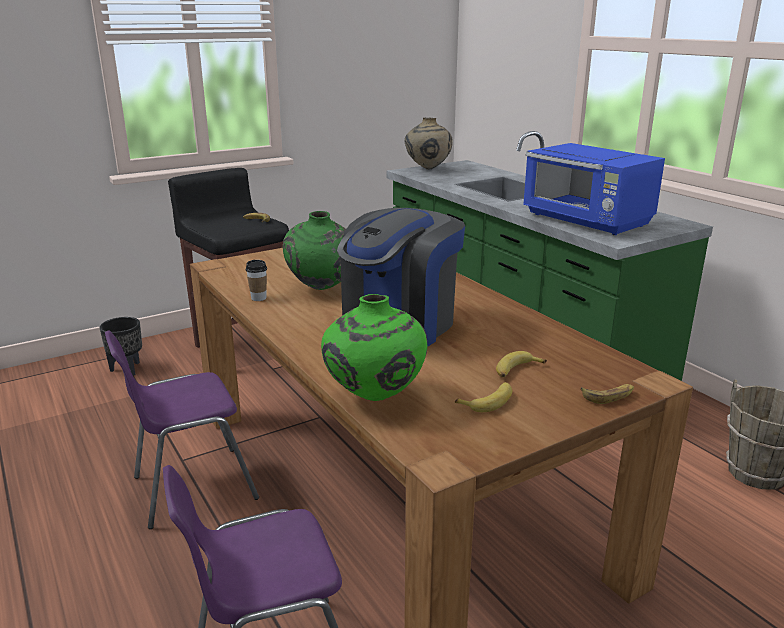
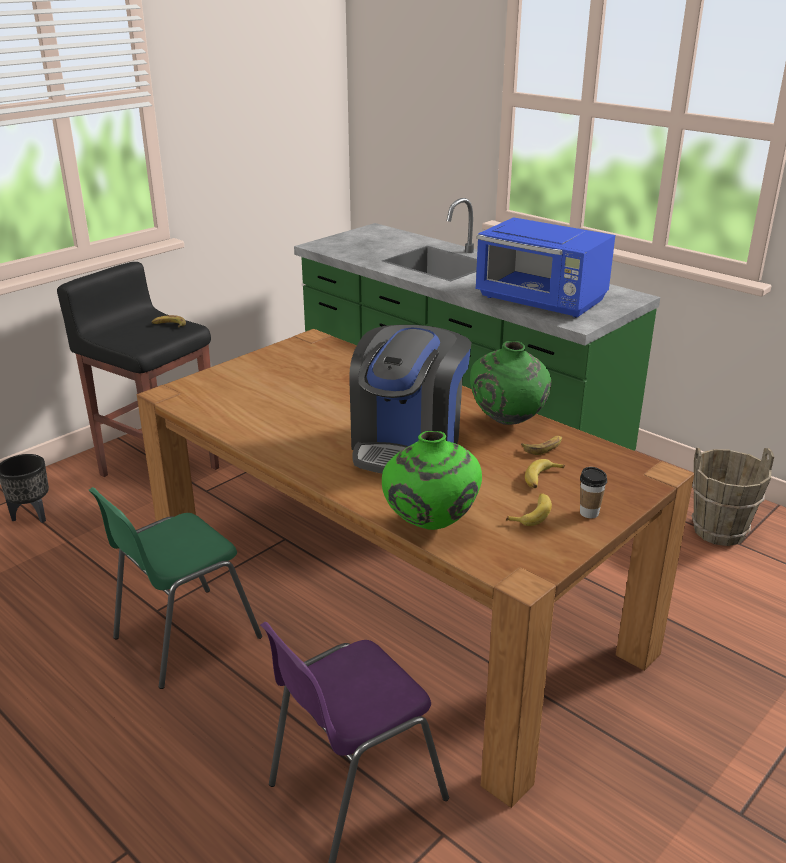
camera: 15 degrees left, 5 degrees up
(191, 488) = (183, 638): purple chair -> green chair
(258, 298) = (245, 430): cup -> cup (589, 513)
(322, 289) = (305, 410): green vase -> green vase (507, 422)
(427, 169) = (339, 240): beige vase -> none
(608, 396) = (630, 493): banana -> banana (543, 447)

